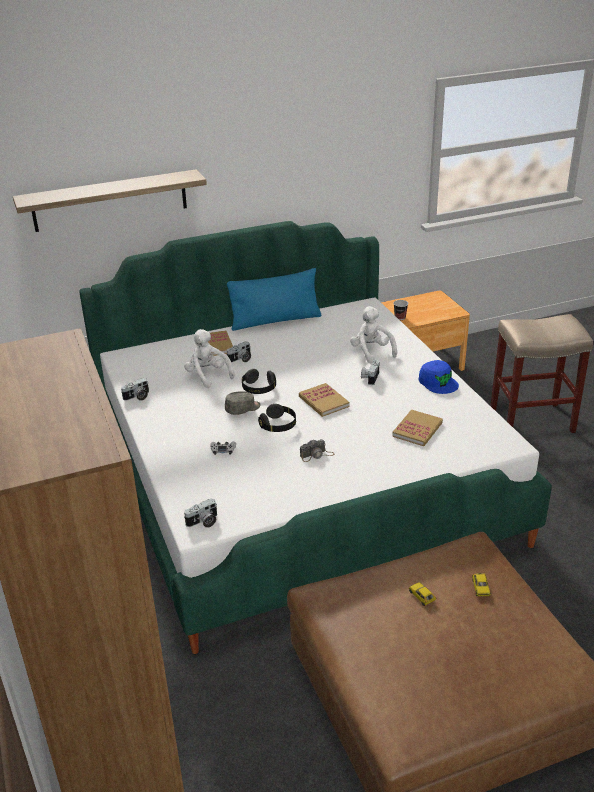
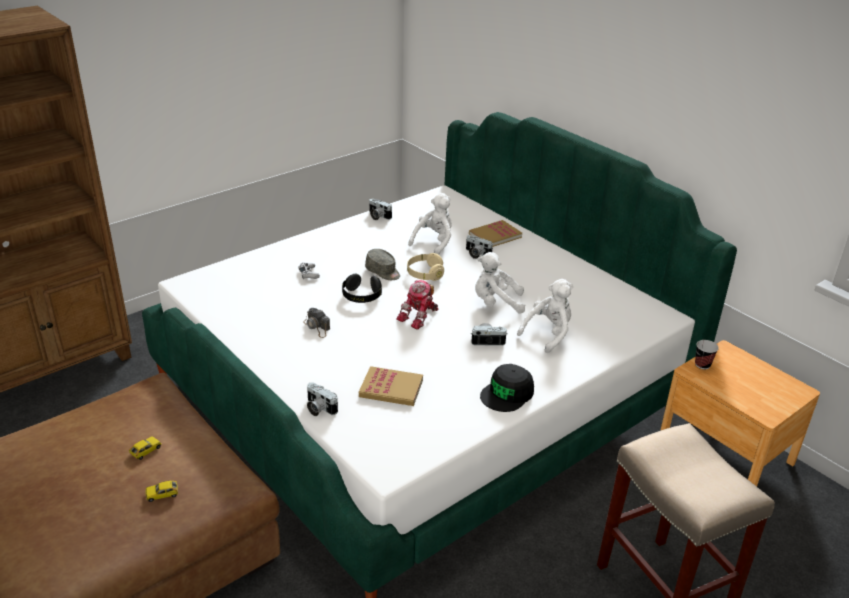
camera: 70 degrees right, 0 degrees up
(110, 200) = (503, 49): shelf -> none
(203, 522) = (197, 284): camera -> camera (318, 408)
(259, 389) = (425, 274): black headphones -> beige headphones
(275, 320) = (573, 260): blue pillow -> none
(321, 365) = (496, 303): none -> white plush toy
(323, 401) = (420, 316): book -> toy robot
(438, 382) = (507, 394): blue cap -> black cap

